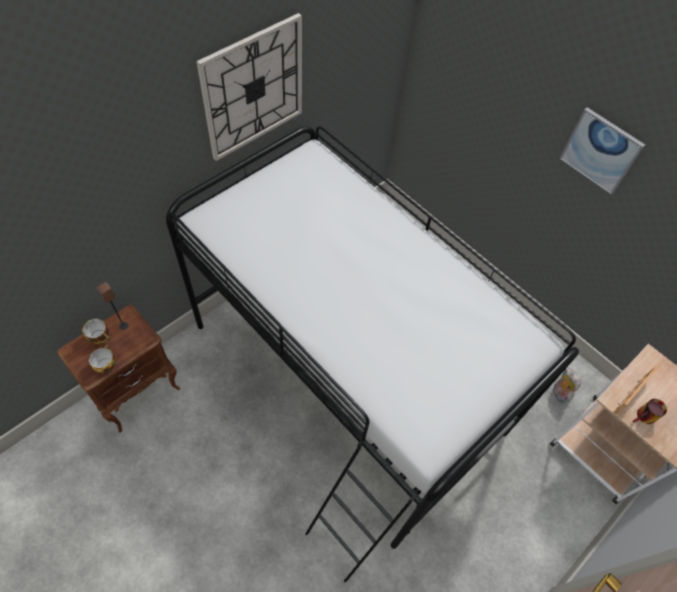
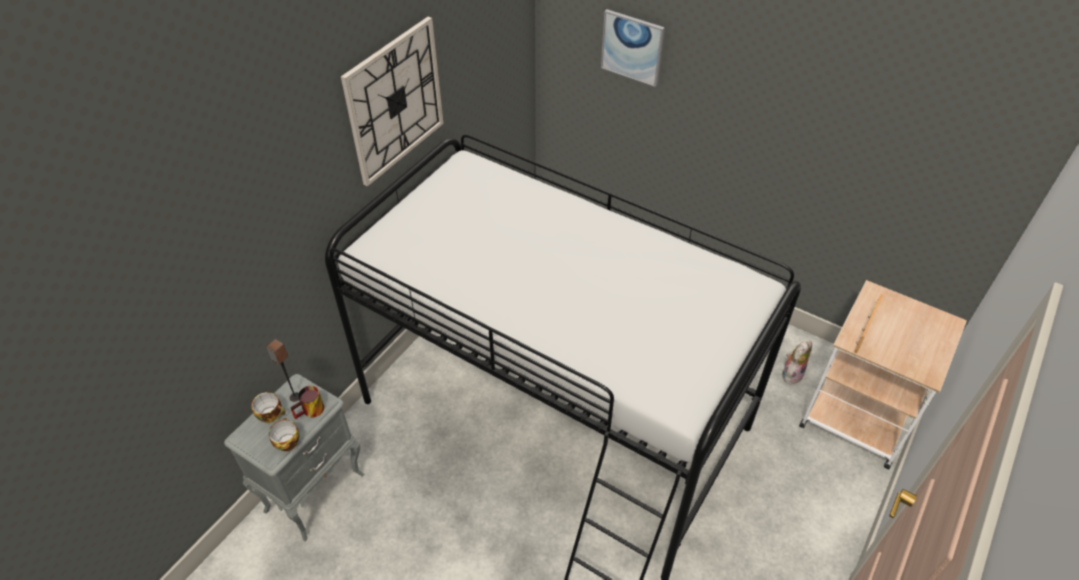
camera: 10 degrees left, 10 degrees down
(138, 393) = (315, 492): brown nightstand -> grey nightstand
(558, 394) = (791, 373): plush toy -> plush toy turned 75 degrees clockwise
(601, 151) = (760, 93): picture -> picture (632, 47)
(644, 418) = (886, 350): mug -> mug (311, 412)

